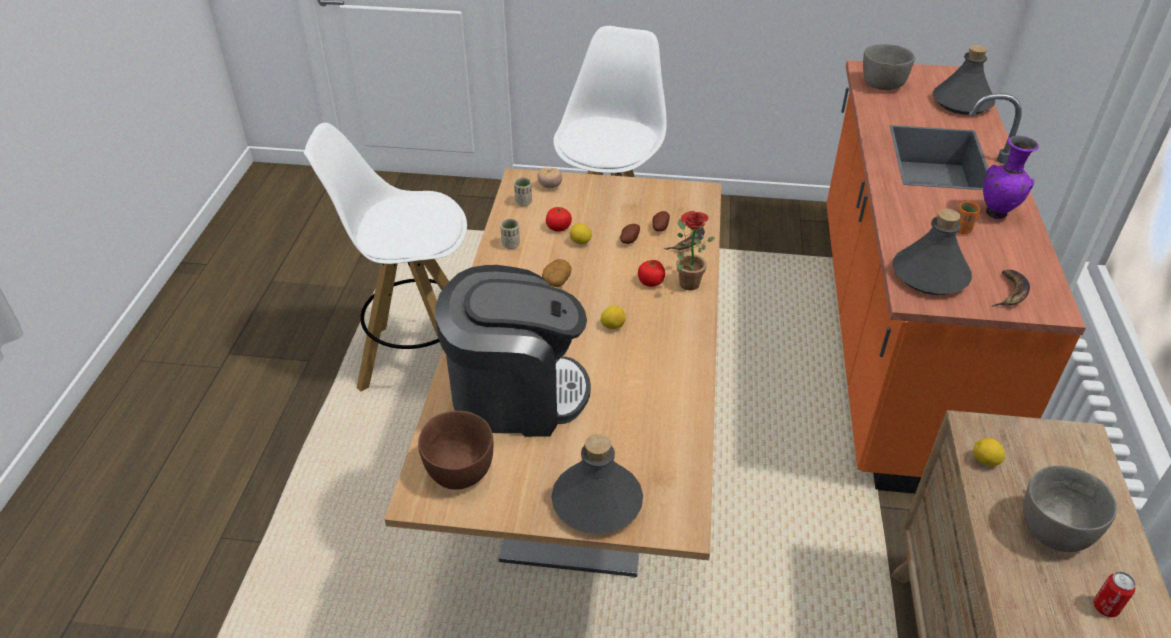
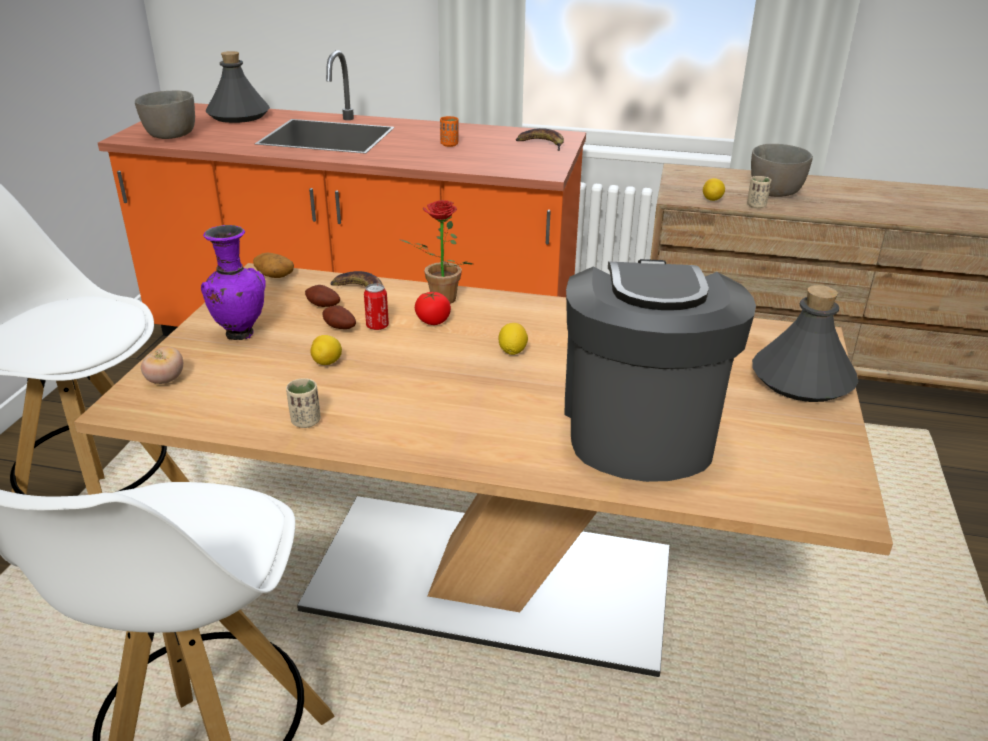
camera: 85 degrees left, 10 degrees down
(459, 472) = (789, 475): brown bowl -> none
(523, 203) = (196, 406): beige cup -> beige cup (756, 206)
(556, 280) = (408, 386): potato -> potato (274, 275)
(558, 227) = (282, 378): tomato -> none
(930, 276) = (514, 163): grey bottle -> none
(997, 213) = (430, 131): purple vase -> purple vase (240, 333)
(1105, 607) = (836, 191): can -> can (377, 326)

